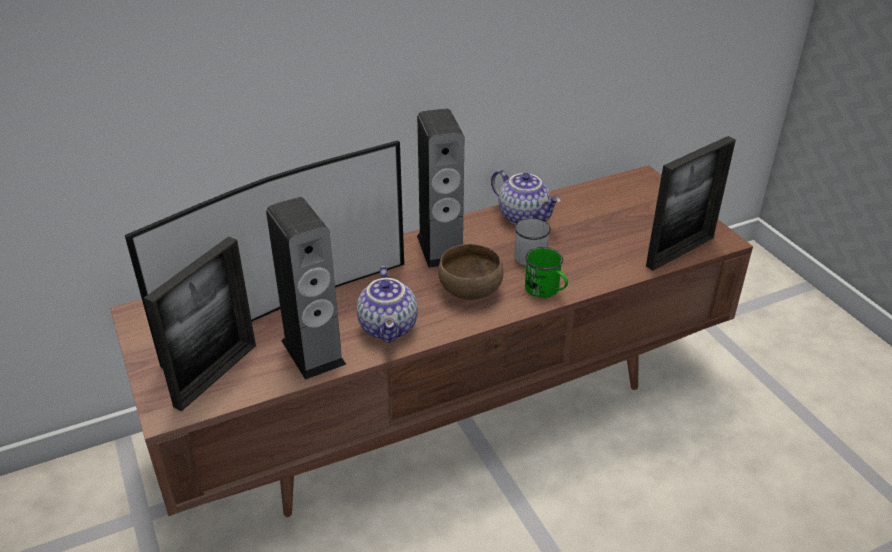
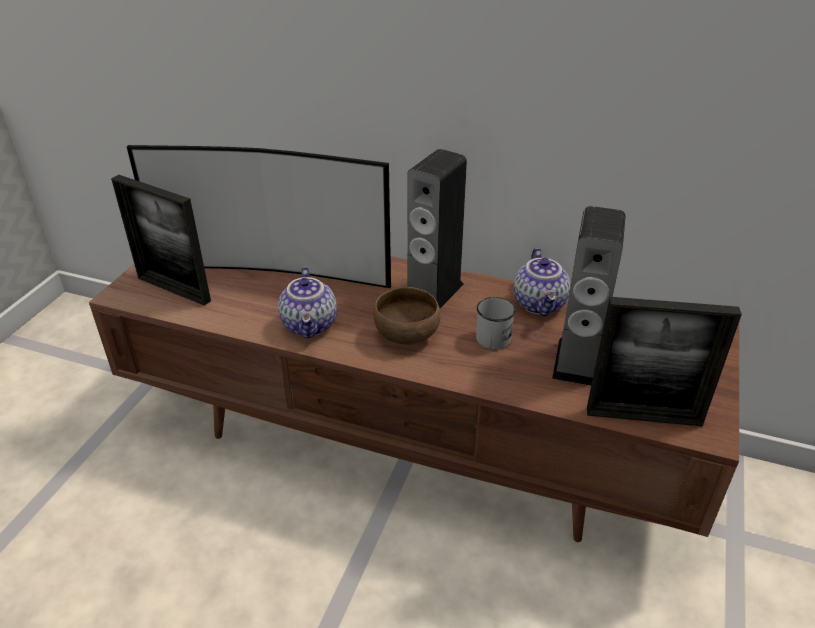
camera: 45 degrees right, 0 degrees up
(216, 375) = (173, 289): picture frame -> picture frame turned 45 degrees clockwise
(313, 352) = (242, 310): speaker -> speaker (577, 362)
(389, 328) = (311, 325): teapot -> teapot turned 45 degrees counterclockwise
(546, 290) = (464, 371): green mug -> none

